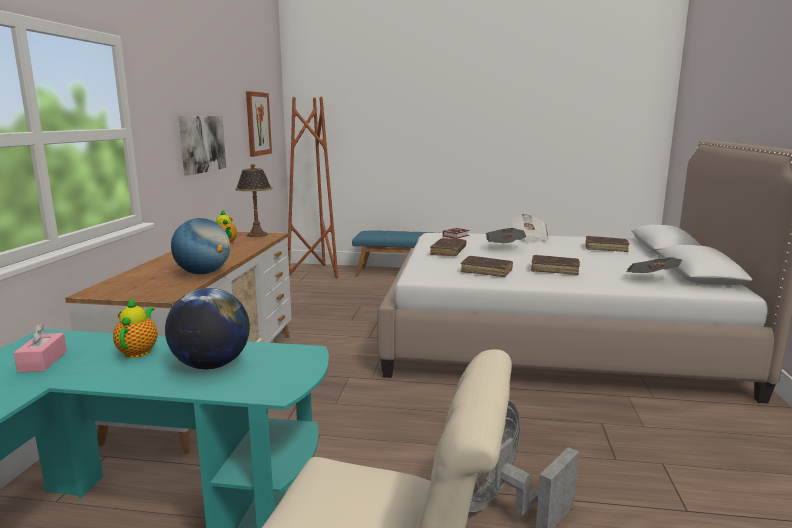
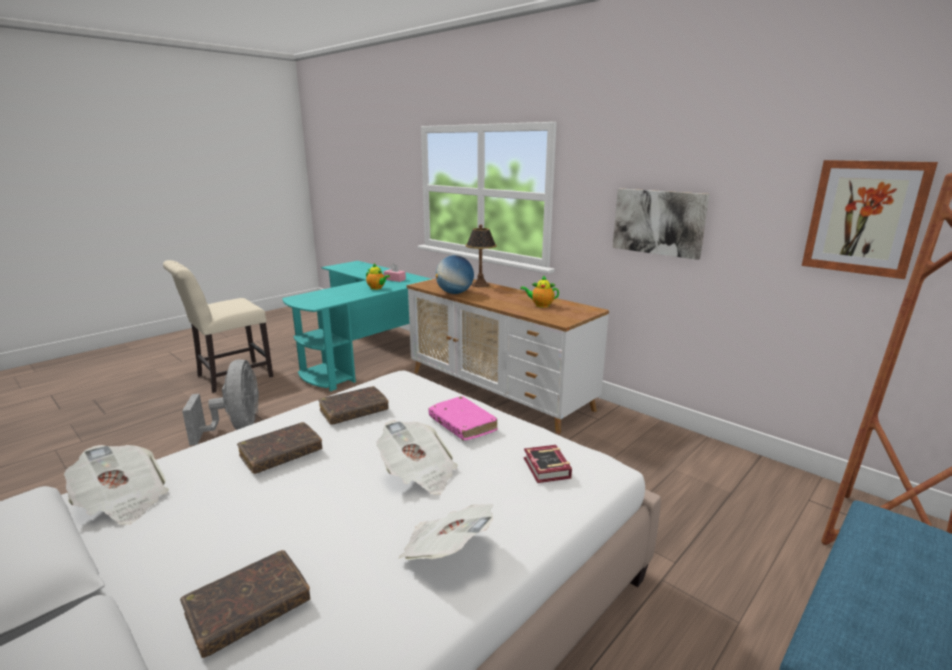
camera: 125 degrees right, 5 degrees up
(211, 365) = (338, 294): globe -> none
(256, 234) = (569, 317): table lamp -> table lamp (480, 285)
(448, 252) = (462, 425): brown book -> pink book

